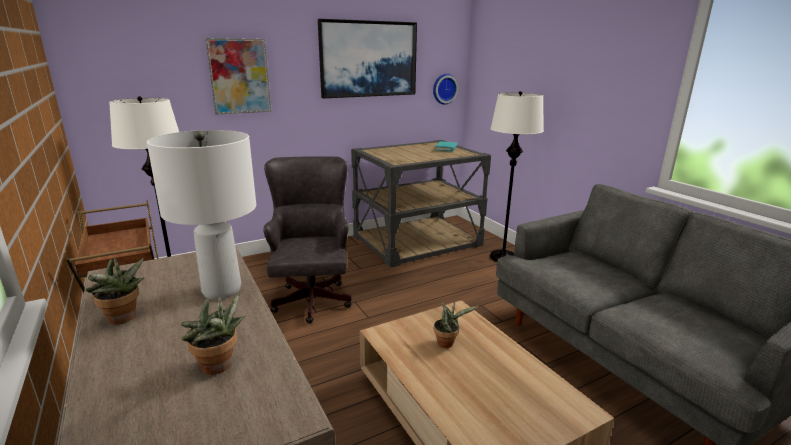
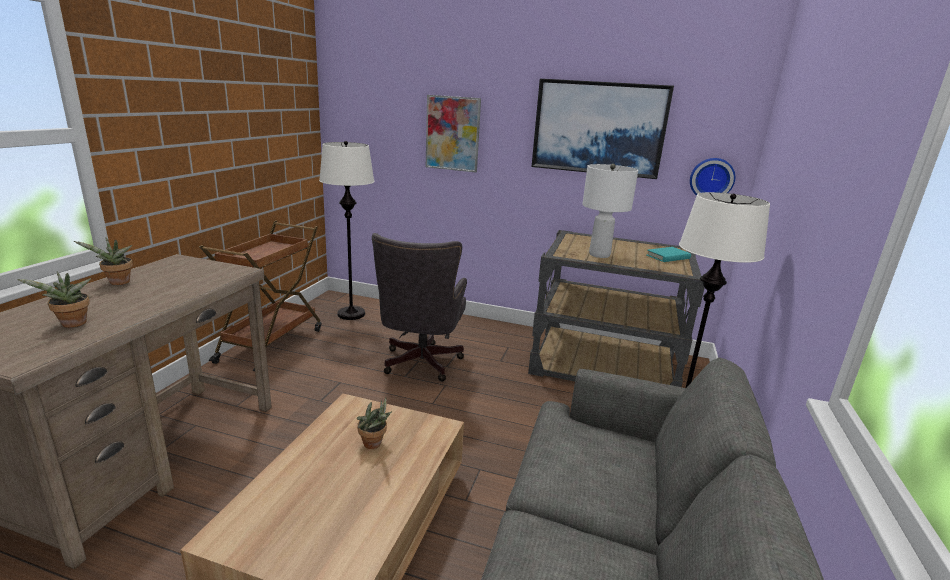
camera: 45 degrees right, 0 degrees up
(222, 290) = (181, 290): white table lamp -> white table lamp (600, 255)
(312, 298) = (421, 364): grey office chair -> grey office chair turned 150 degrees clockwise

